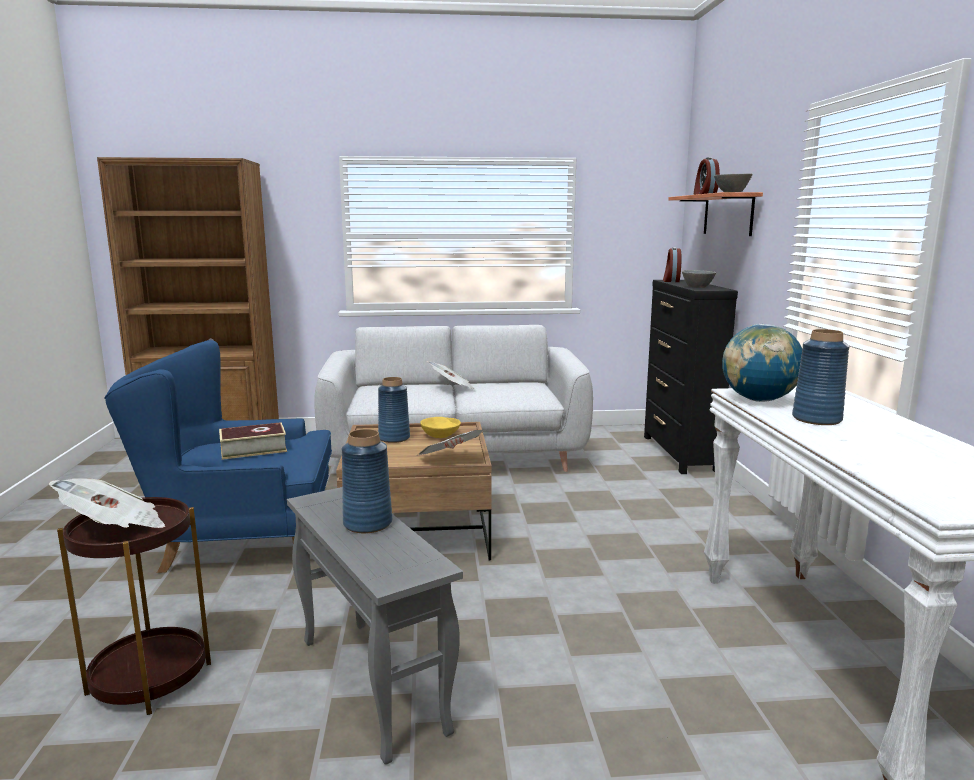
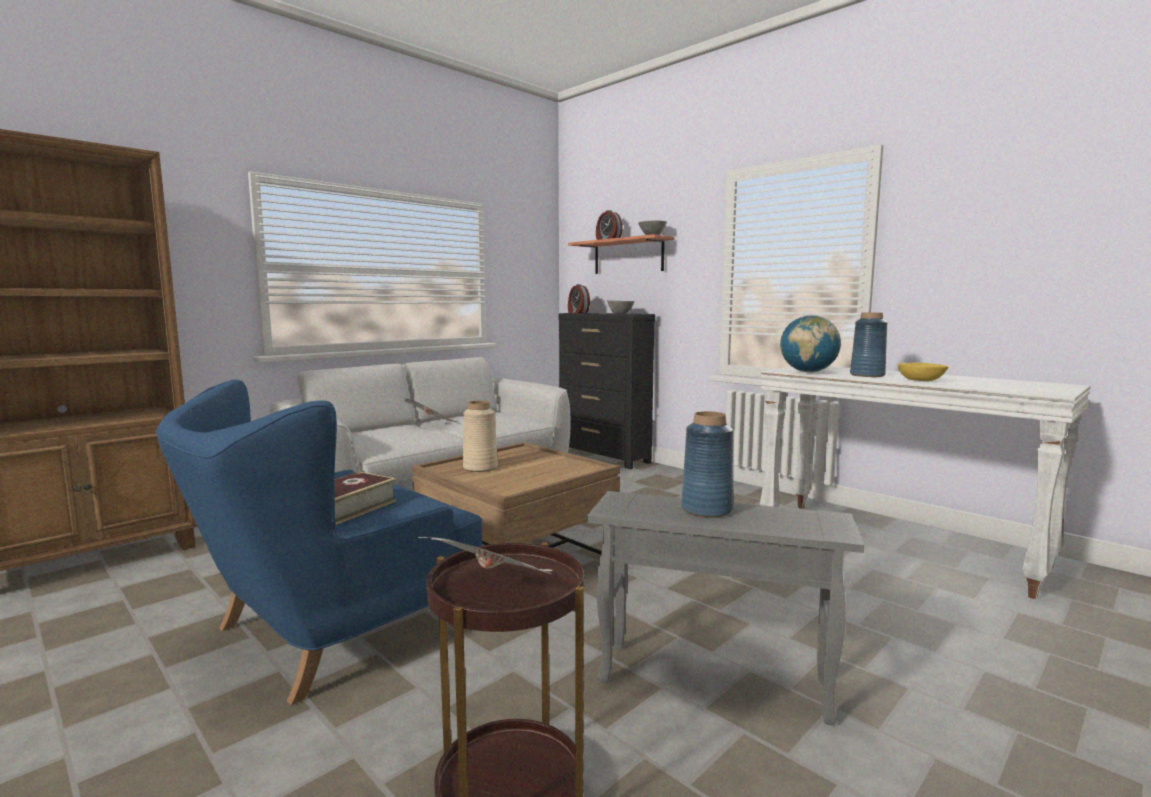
camera: 40 degrees left, 5 degrees down
(394, 438) = (480, 467): blue vase -> beige vase
(440, 436) = (516, 458): yellow bowl -> yellow bowl (920, 380)
(450, 460) = (574, 471): newspaper -> none

